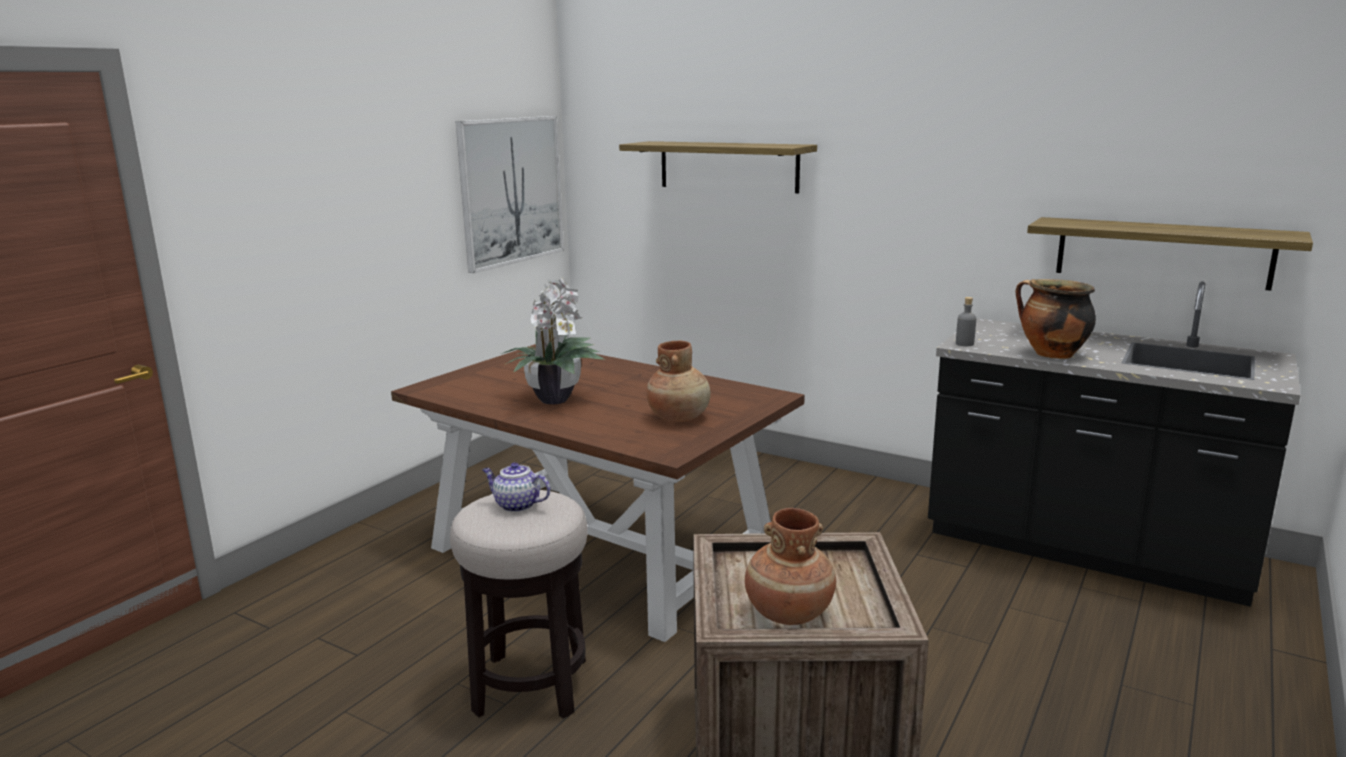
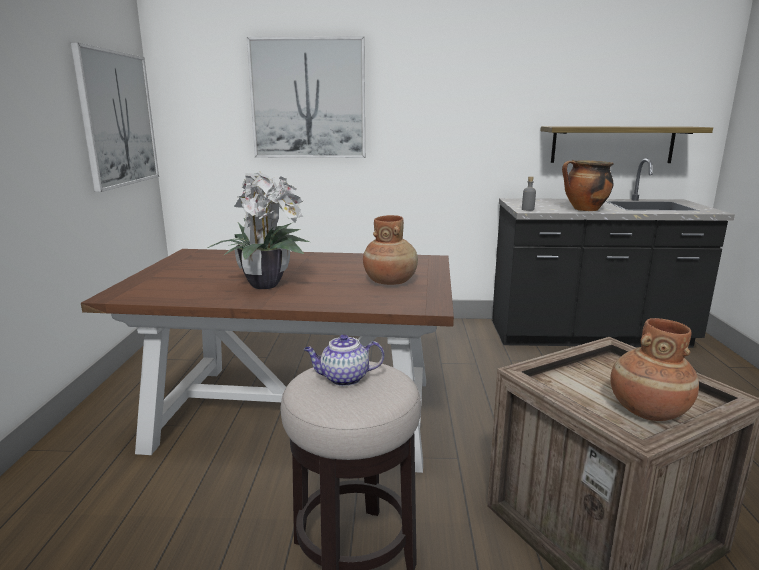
camera: 30 degrees left, 0 degrees up
(728, 166) = (308, 99): shelf -> picture

